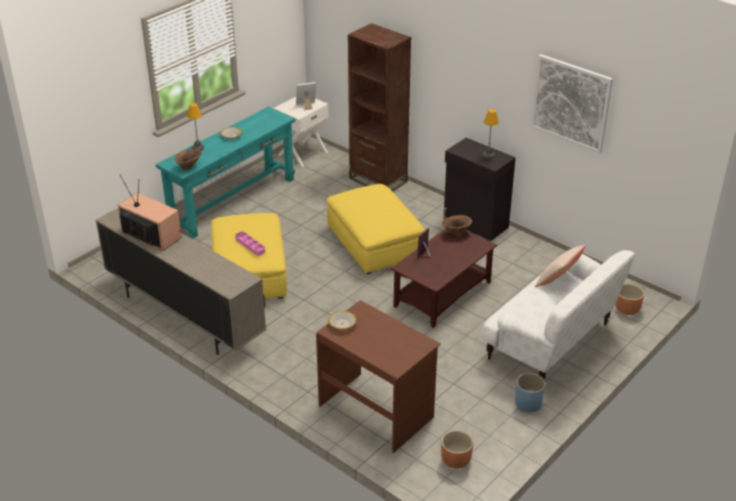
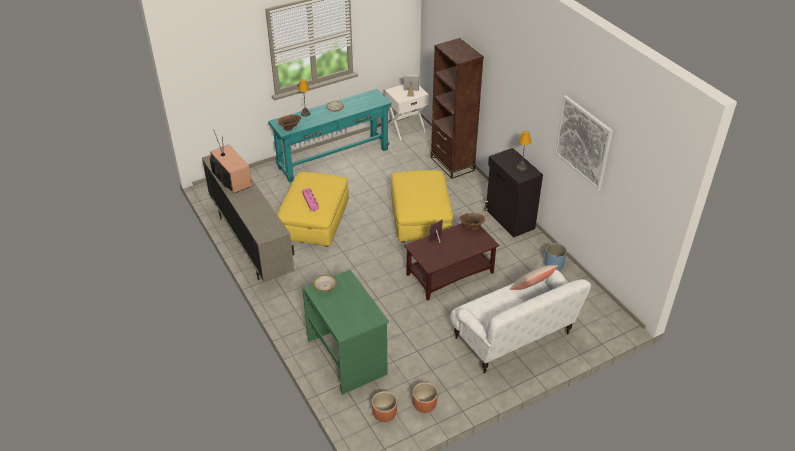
camera: 20 degrees right, 5 degrees up
(377, 411) = (348, 357): brown desk -> green desk
(528, 404) = (466, 384): blue planter -> blue planter (553, 265)
(627, 310) = (593, 325): brown planter -> brown planter (424, 406)

